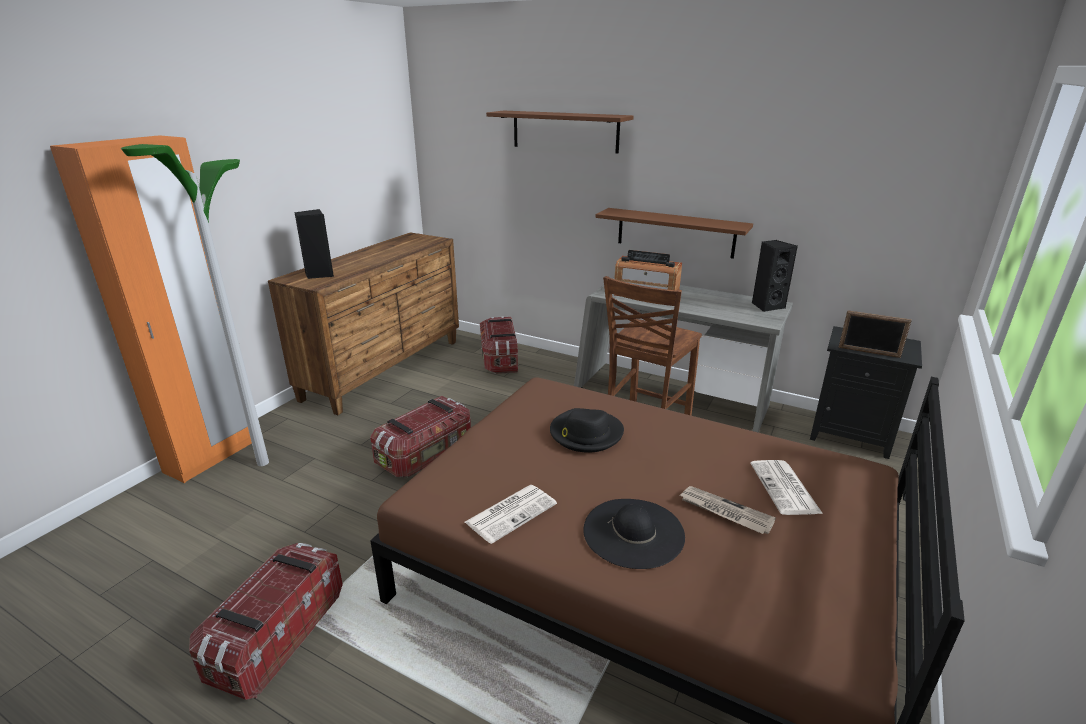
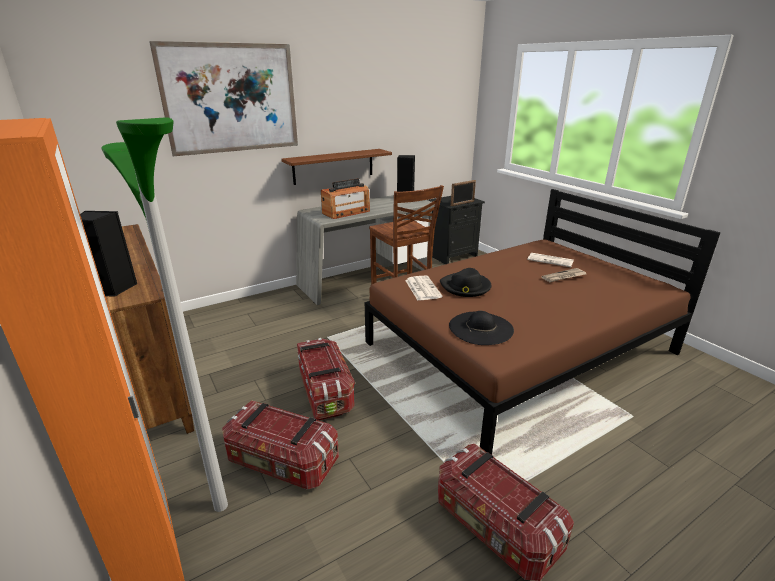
camera: 60 degrees left, 0 degrees up
(499, 359) = (225, 319): storage box -> storage box (282, 462)
(511, 512) = (534, 328): newspaper -> newspaper (422, 288)
(565, 131) = (231, 99): brown shelf -> picture
(633, 532) = (570, 301): black hat -> black hat (480, 328)

